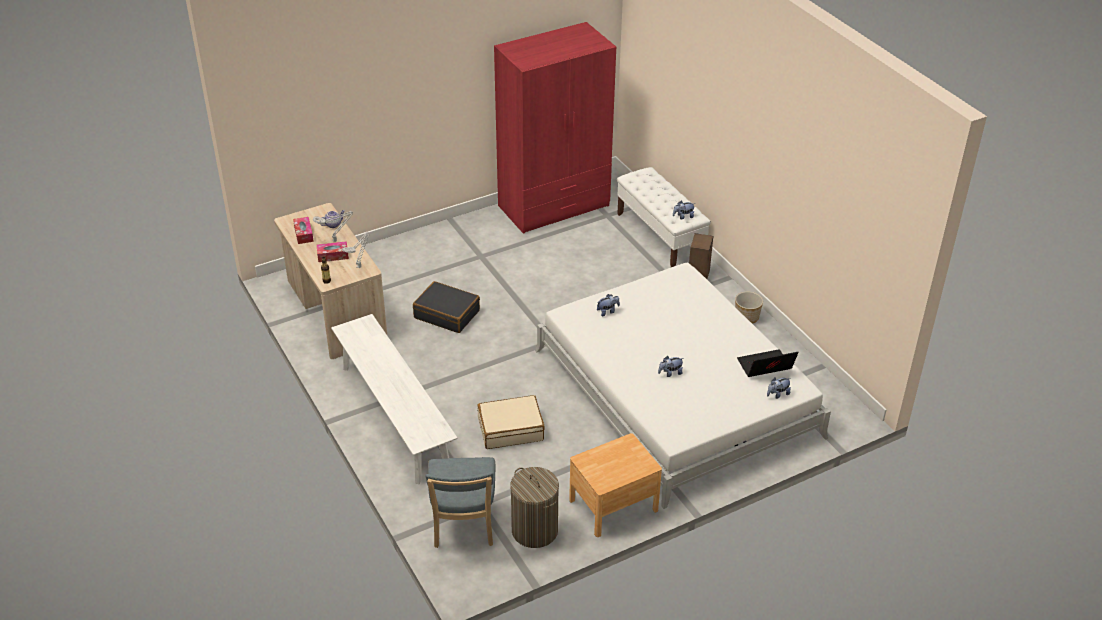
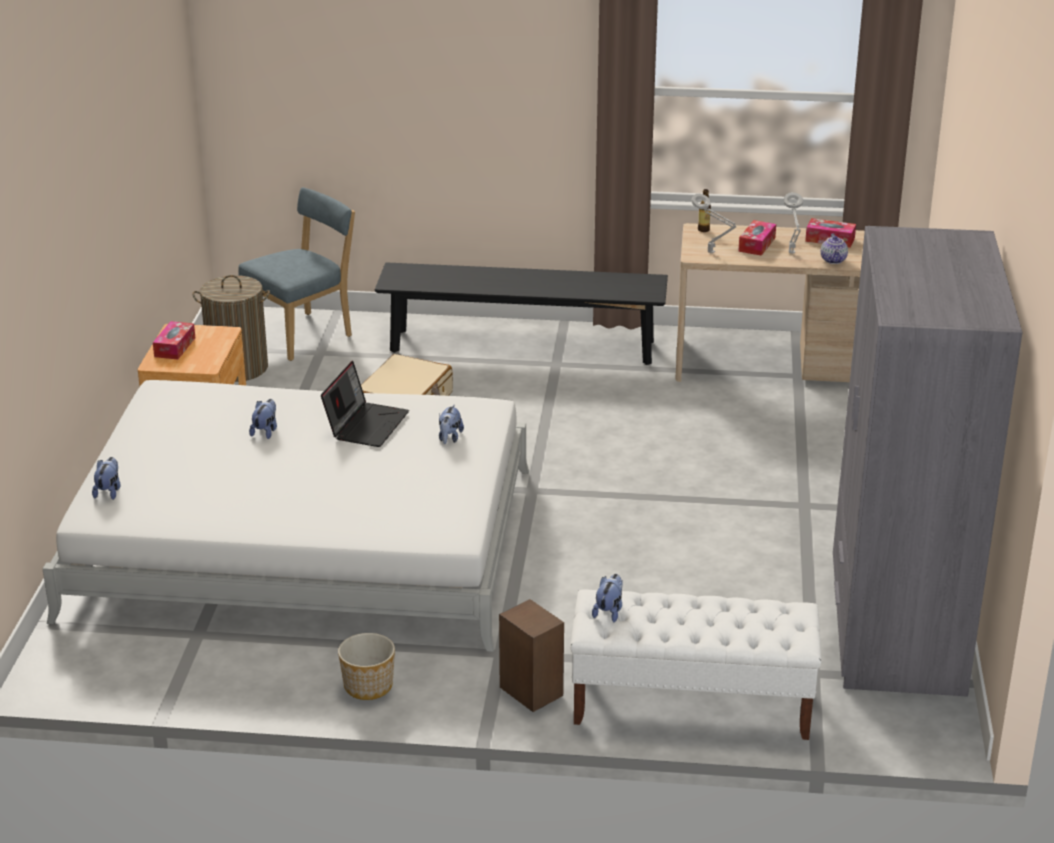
camera: 125 degrees right, 10 degrees down
(395, 417) = (522, 346): white bench -> black bench
(447, 314) = (685, 435): black suitcase -> none
(463, 526) = (304, 335): blue chair -> blue chair turned 105 degrees clockwise
(554, 206) = (894, 627): red wardrobe -> grey wardrobe
(622, 470) = (175, 347): none -> tissue box
(764, 367) = (167, 506): laptop -> laptop (366, 424)

